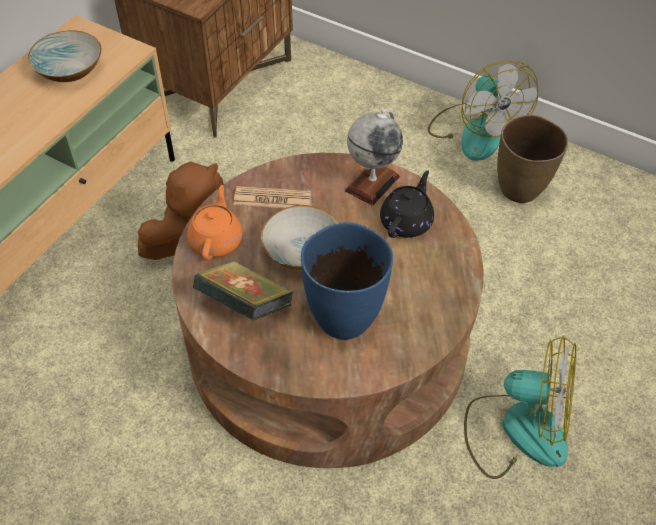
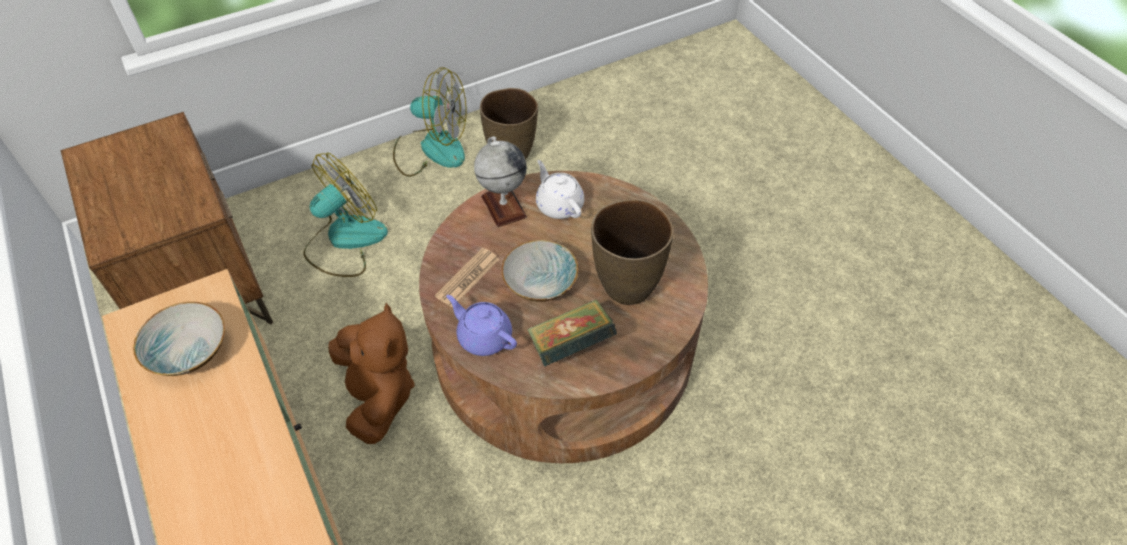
camera: 60 degrees left, 0 degrees up
(216, 240) = (483, 336): orange teapot -> purple teapot
(344, 317) = (626, 286): blue vase -> brown vase
(407, 221) = (559, 205): black teapot -> white teapot
(517, 429) = (713, 269): fan -> fan (345, 241)

